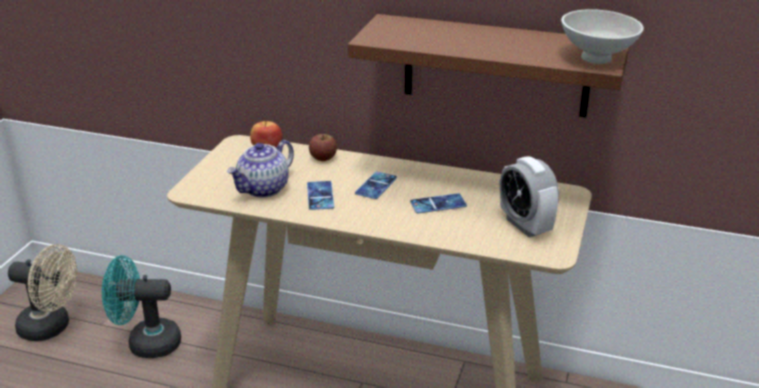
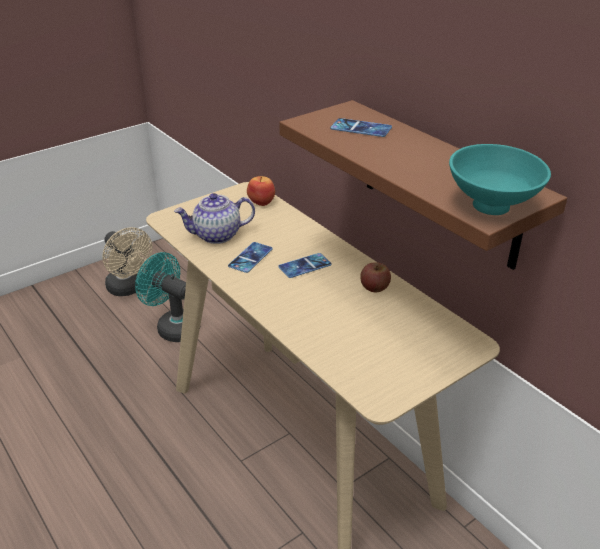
camera: 35 degrees right, 5 degrees up
(323, 158) = (293, 224): apple -> apple (374, 287)
(438, 204) = (335, 304): phone -> phone (361, 128)
(525, 225) = (388, 359): alarm clock -> none
(598, 58) = (494, 206): white bowl -> turquoise bowl

